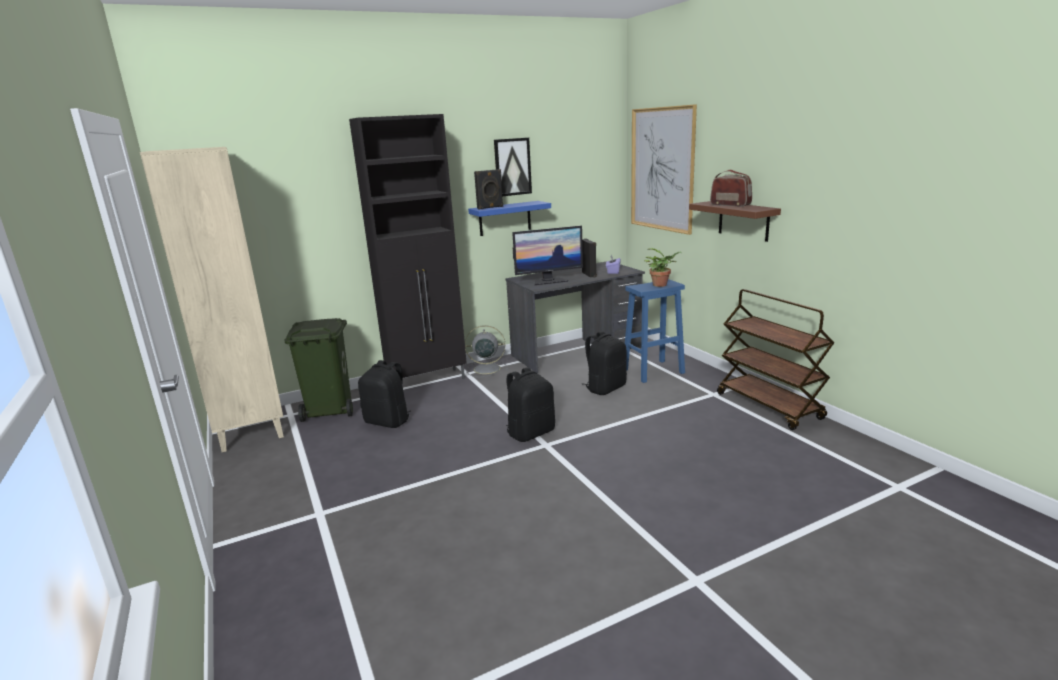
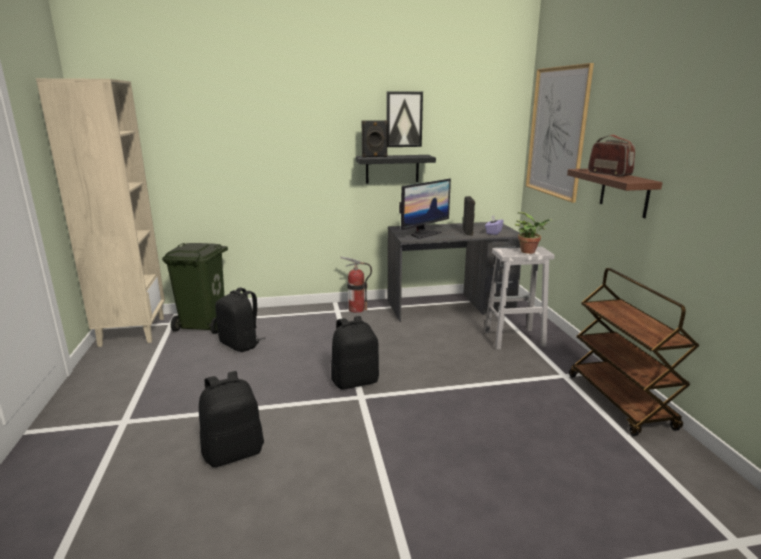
camera: 15 degrees right, 0 degrees up
(428, 381) = (300, 313): black cabinet -> none
(485, 369) = (356, 309): grey fan -> fire extinguisher
(505, 218) = (392, 169): blue shelf -> black shelf
(548, 281) = (423, 234): monitor -> monitor turned 45 degrees counterclockwise
(605, 388) = (455, 348): black backpack -> black backpack (234, 452)
(652, 371) = (513, 339): blue stool -> white stool

